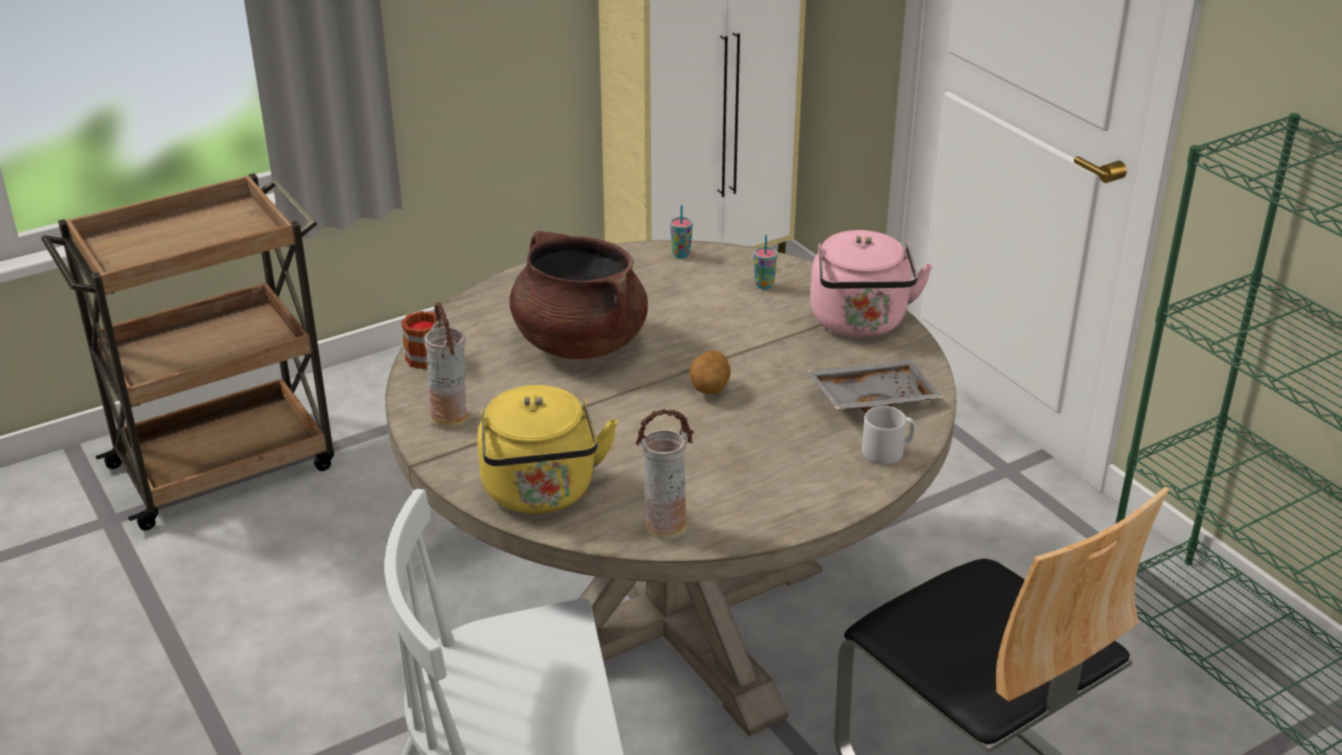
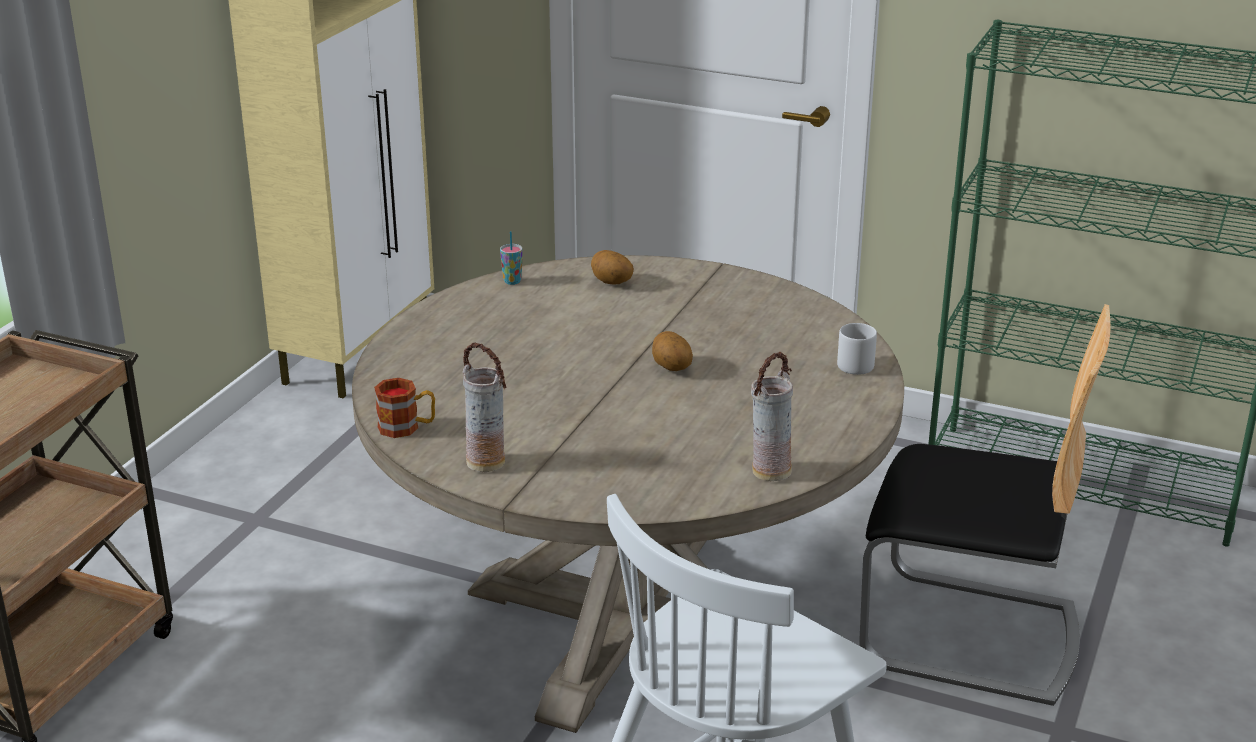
camera: 35 degrees left, 5 degrees down
(541, 493) = (643, 486): yellow kettle -> none
(579, 342) = (518, 371): brown cooking pot -> none
(764, 285) = (611, 283): cup -> potato
(860, 323) = (721, 286): pink kettle -> none
(871, 398) = (798, 333): grey tray -> none

